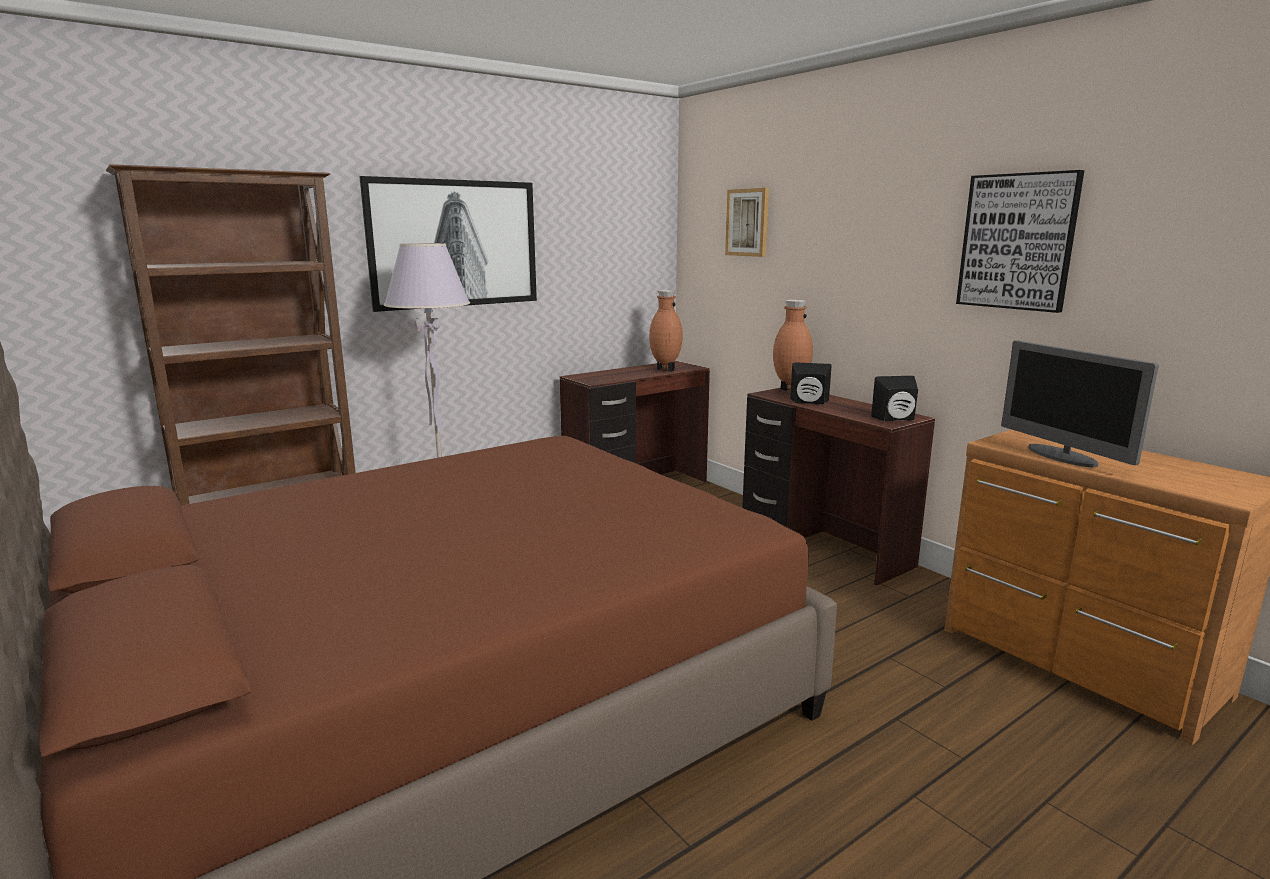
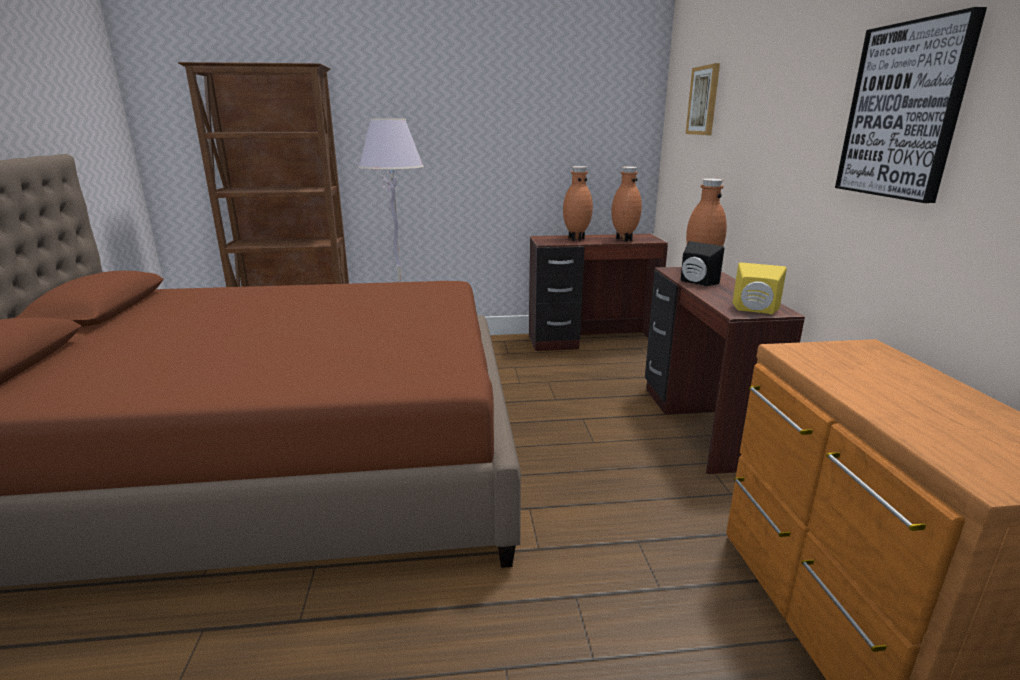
camera: 30 degrees right, 5 degrees up
(454, 244) = (442, 120): picture -> none
(616, 374) = (575, 239): none -> brown vase
(896, 419) = (755, 310): black speaker -> yellow speaker
(1062, 456) = (845, 380): monitor -> none

